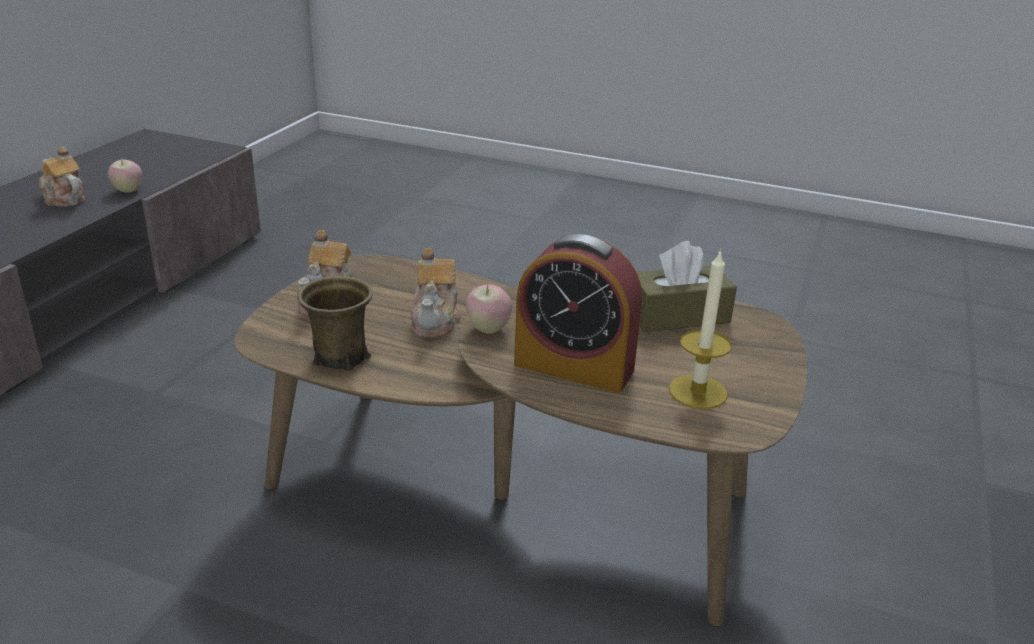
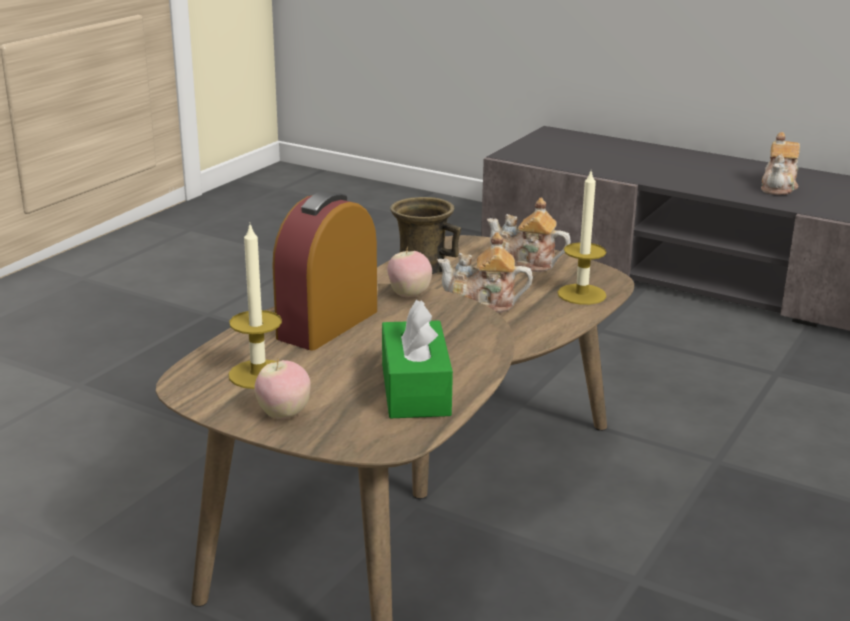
camera: 100 degrees right, 5 degrees down
(63, 199) = (779, 187): teapot -> teapot turned 150 degrees clockwise
(128, 191) = (813, 206): apple -> apple (284, 415)
(403, 275) = (581, 294): none -> candle
(677, 315) = (415, 389): brown tissue box -> green tissue box

